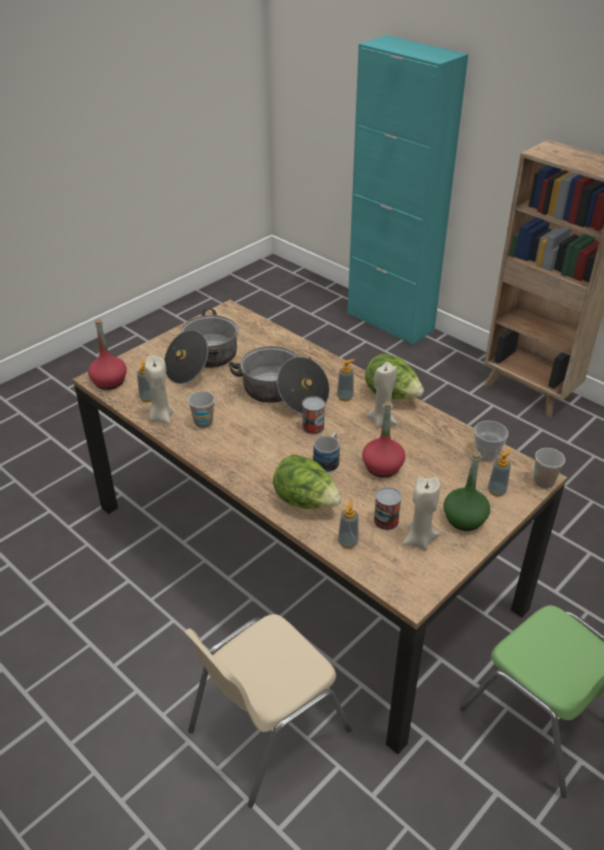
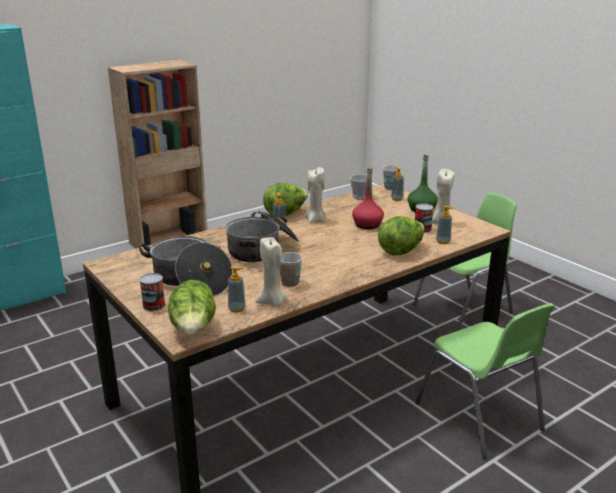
camera: 80 degrees left, 15 degrees down
(109, 381) = (194, 330): red bottle -> lettuce
(265, 730) = (479, 417): beige chair -> green chair
(313, 427) = (313, 242): can -> can (154, 305)
(328, 460) = (355, 240): mug -> none

